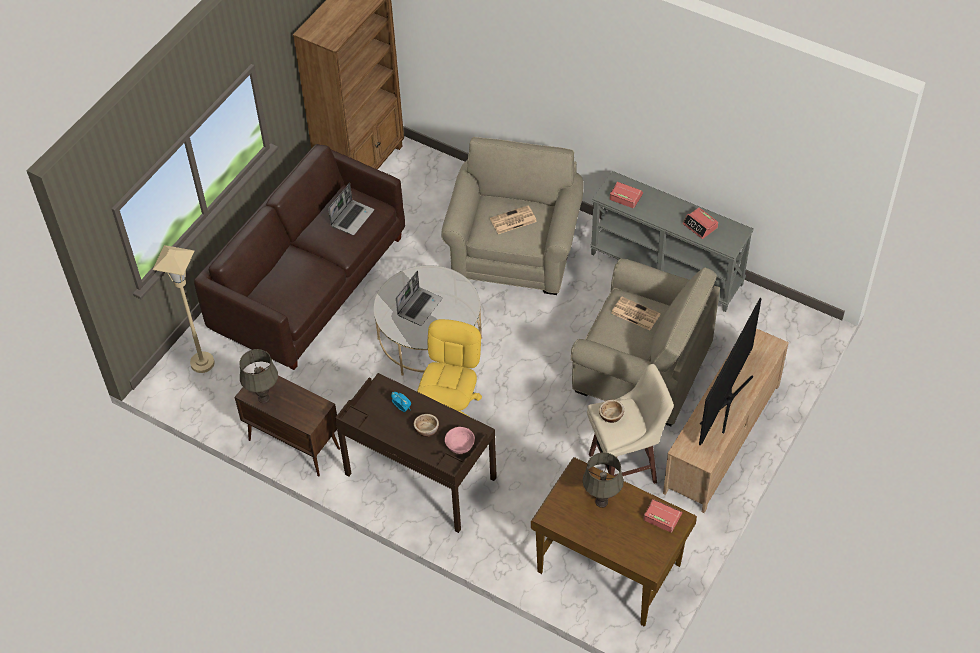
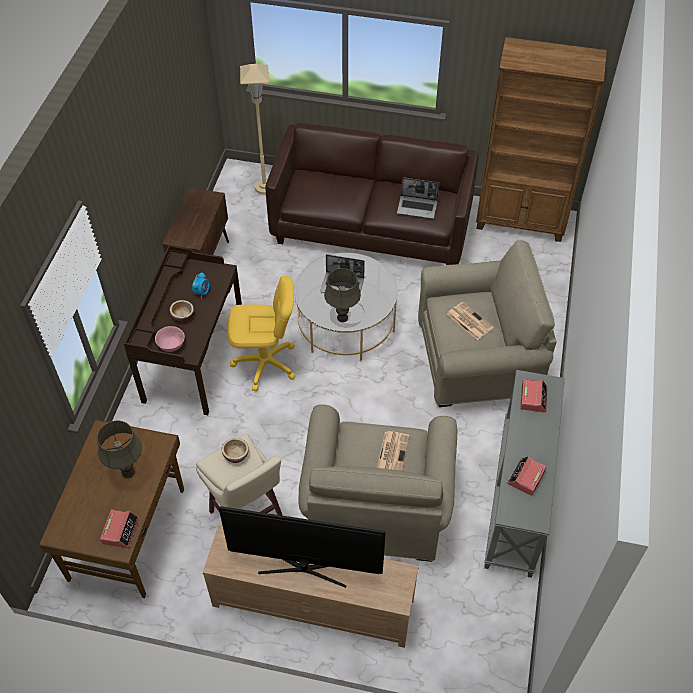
camera: 70 degrees right, 0 degrees up
(263, 398) = (192, 204): grey table lamp -> grey table lamp (342, 317)

